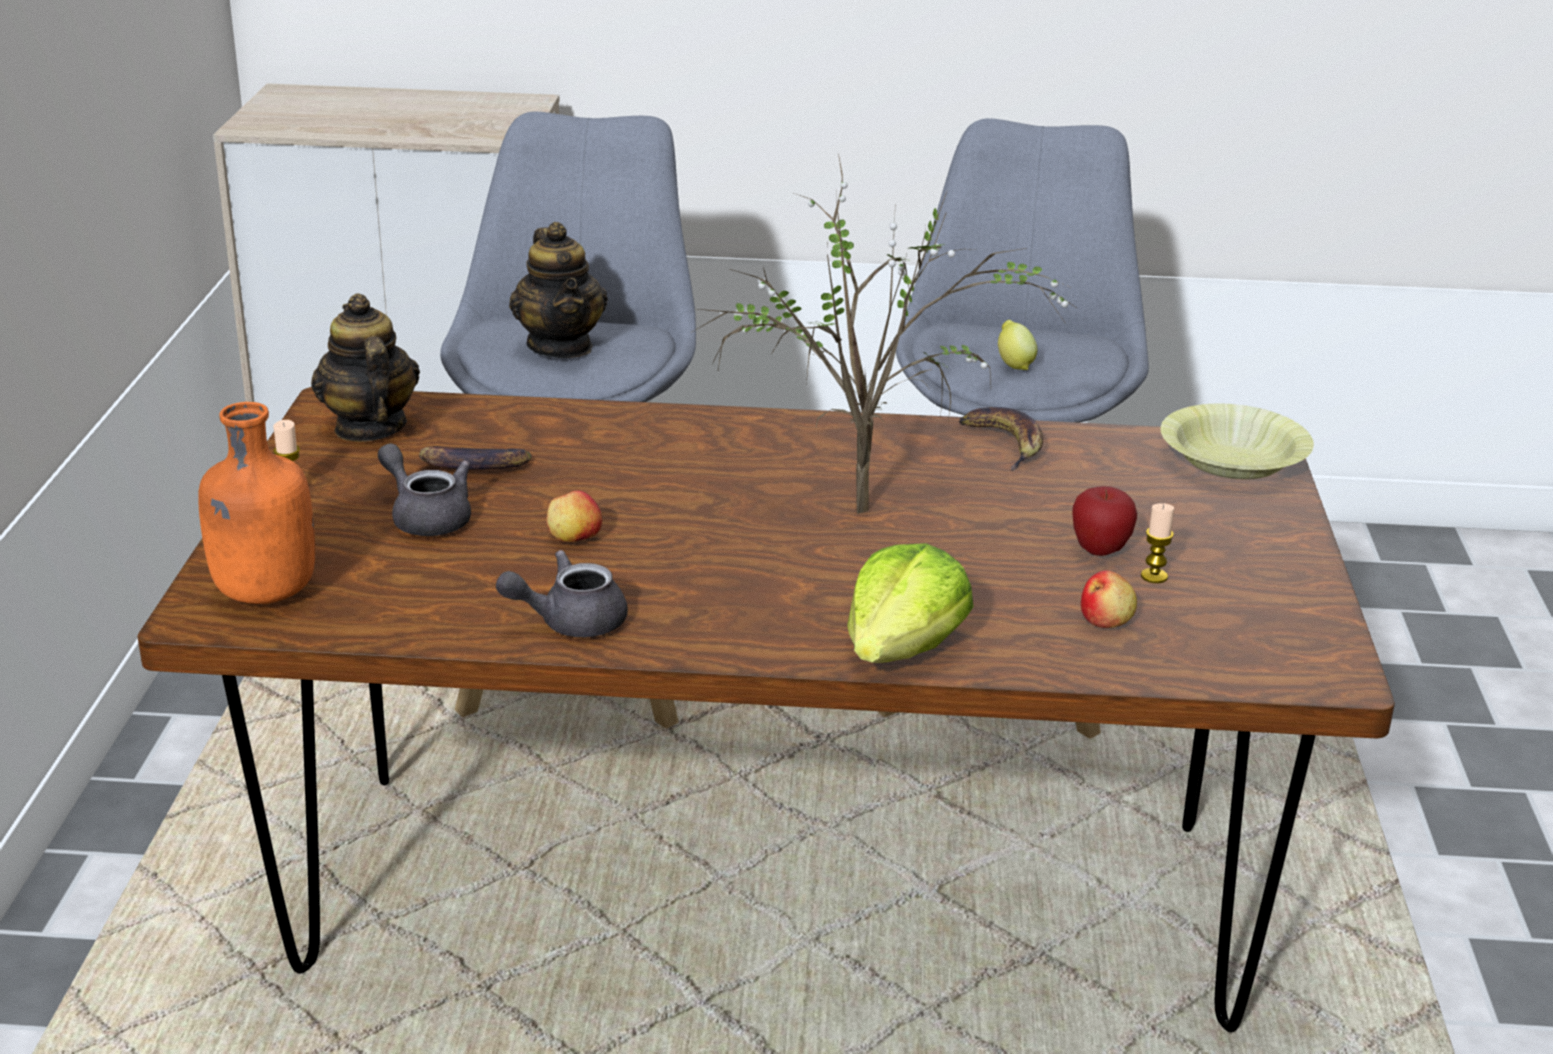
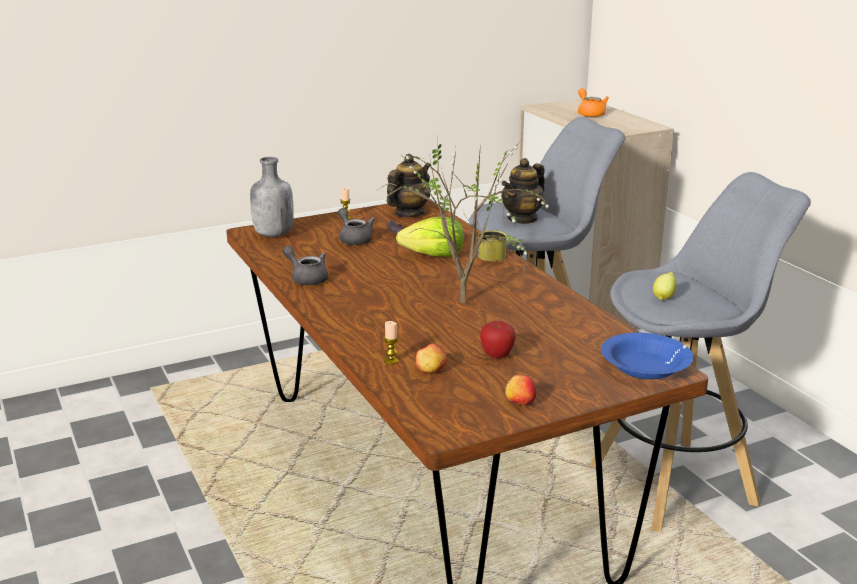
camera: 60 degrees right, 5 degrees down
(263, 593) = (273, 234): orange bottle -> grey bottle
(372, 110) = (590, 114): none -> orange teapot
(426, 517) = (354, 239): grey teapot -> grey teapot turned 45 degrees counterclockwise
(574, 538) = (369, 263): apple -> apple (520, 402)
(704, 430) = (491, 259): none -> can
(903, 648) = (355, 336): lettuce -> lettuce (434, 255)
(1004, 443) = (575, 314): banana -> none
(1154, 576) = (488, 372): candle -> candle (391, 361)
(1233, 461) = (645, 368): yellow bowl -> blue bowl

